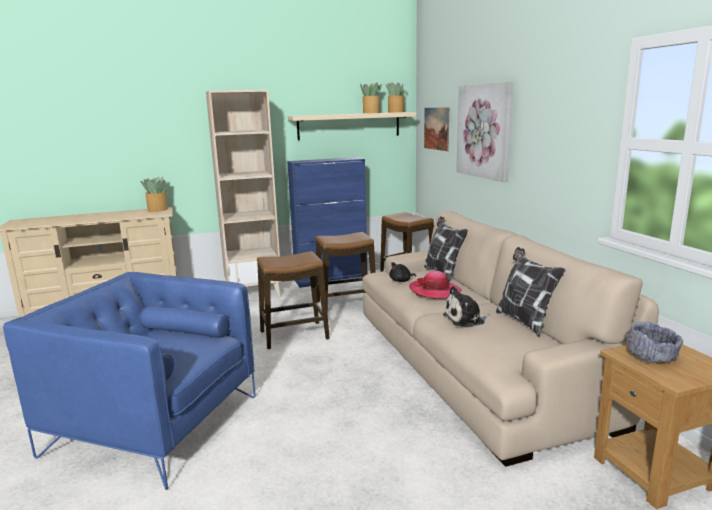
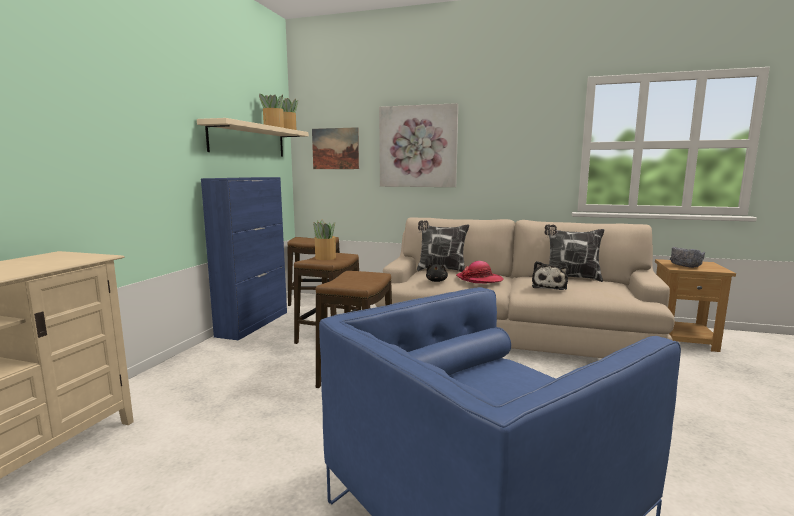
camera: 55 degrees left, 5 degrees down
(157, 210) = (53, 256): potted plant -> potted plant (325, 258)
(254, 293) = (195, 364): beige bookcase -> none

